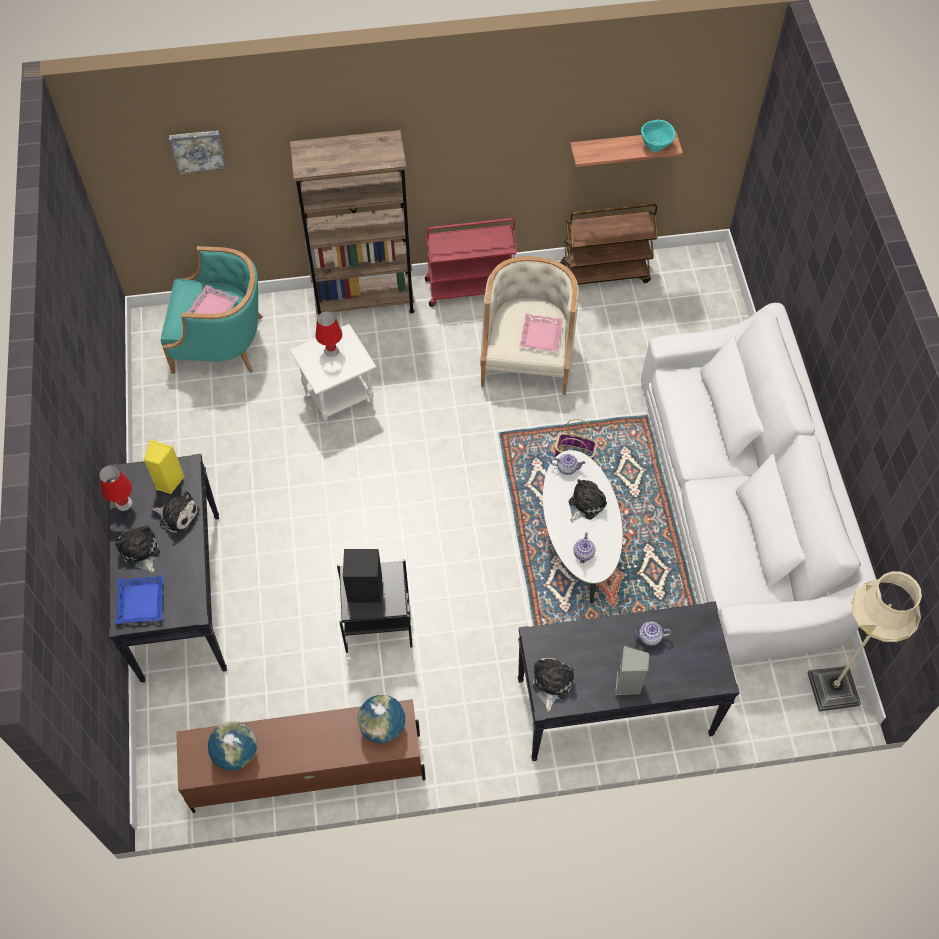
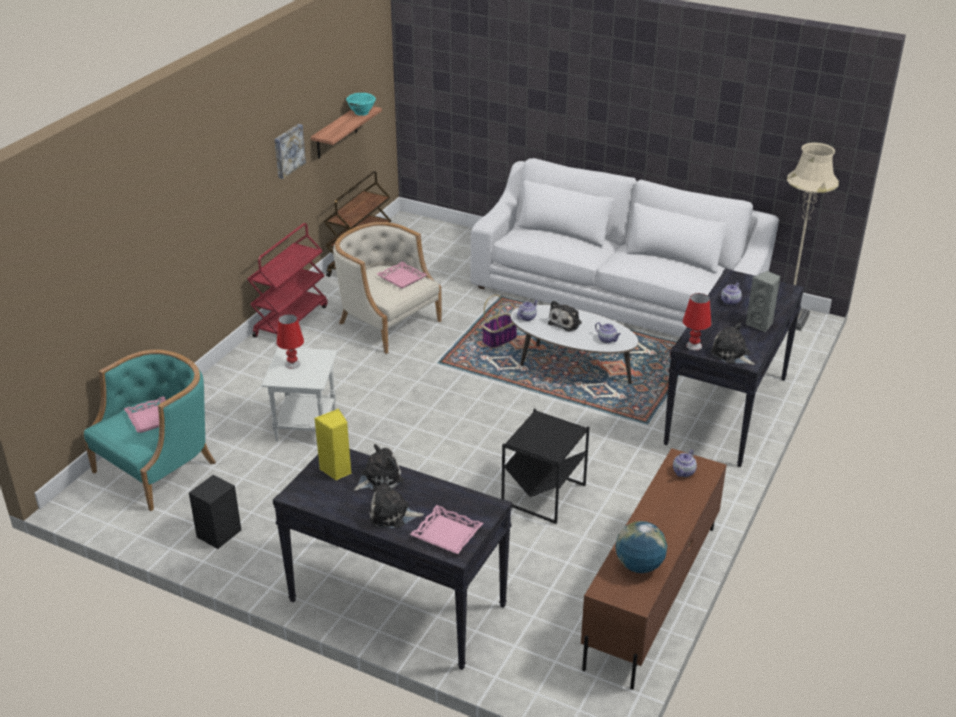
camera: 55 degrees left, 25 degrees down
(124, 503) = (327, 505): red table lamp -> red table lamp (694, 346)
(141, 602) = (447, 534): blue tray -> pink tray
(198, 150) = (82, 243): picture -> picture (288, 150)
(364, 301) = (230, 374): brown bookcase -> none
(366, 588) = (541, 438): black speaker -> black speaker (220, 533)
(382, 727) = (683, 472): globe -> teapot
(585, 504) = (566, 322): plush toy -> plush toy turned 135 degrees counterclockwise

